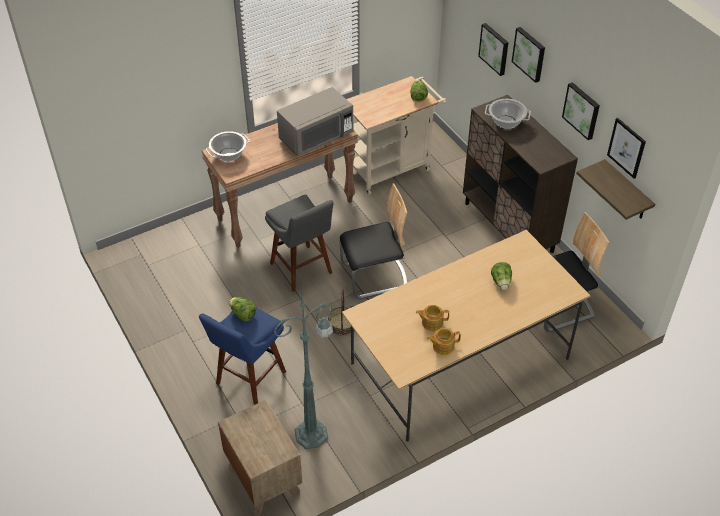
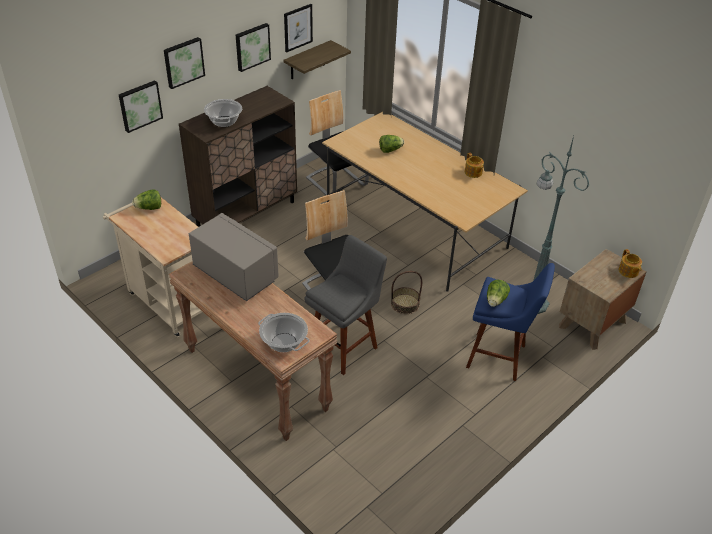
camera: 105 degrees left, 5 degrees down
(431, 322) = (452, 180): teapot -> teapot (628, 271)

